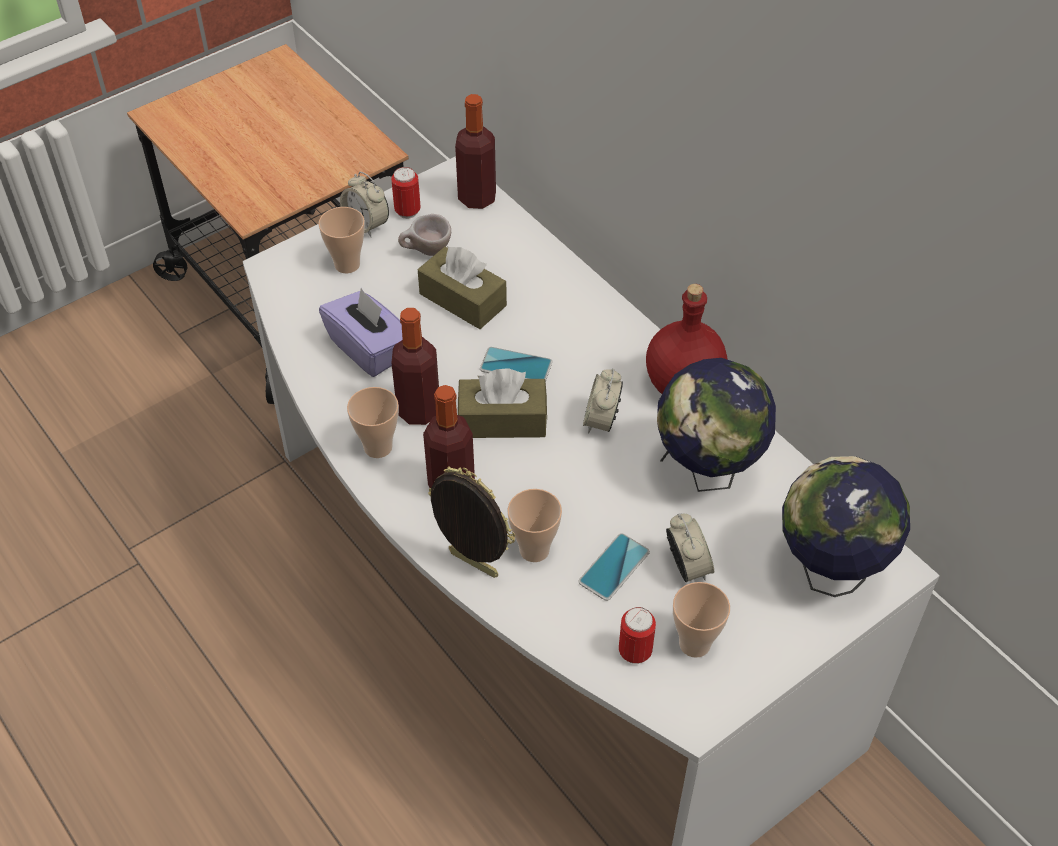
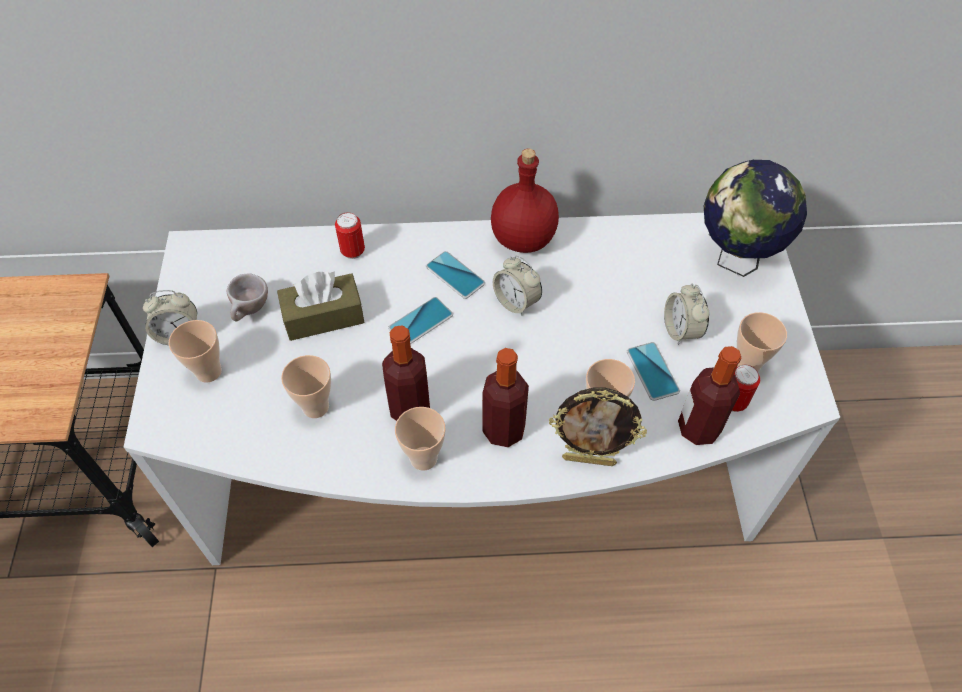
camera: 55 degrees left, 5 degrees up
(369, 349) = (315, 407): purple tissue box -> cup
(407, 211) = (194, 299): can -> can (353, 251)
(471, 566) = (589, 459): picture frame -> picture frame turned 150 degrees counterclockwise
(477, 198) = (227, 248): bottle -> bottle (698, 428)
(502, 420) = (466, 360): brown tissue box -> none
(590, 360) = (455, 275): none -> phone
(687, 567) = (681, 330): alarm clock -> alarm clock turned 120 degrees counterclockwise
(707, 473) = (610, 272): globe -> none

